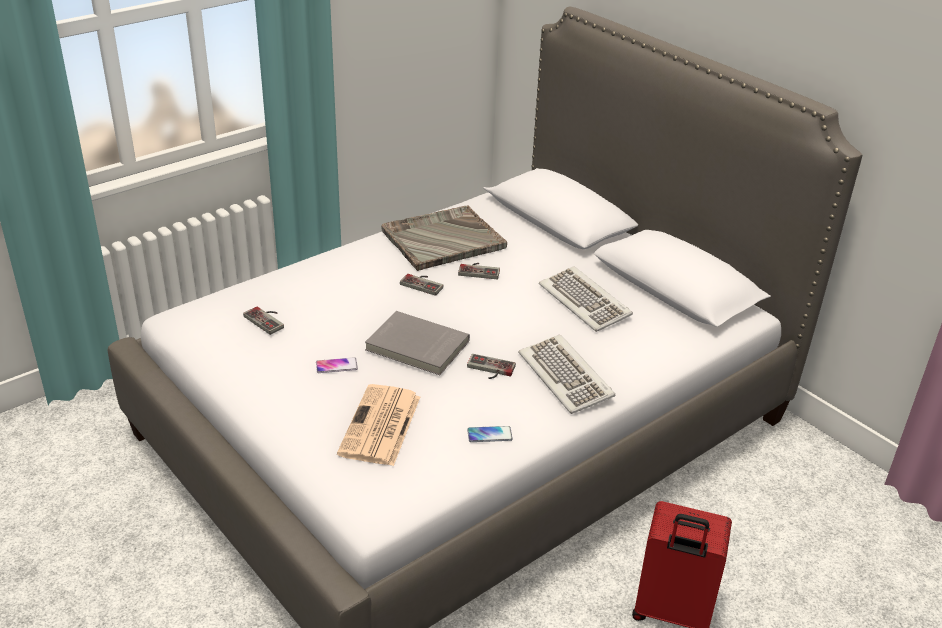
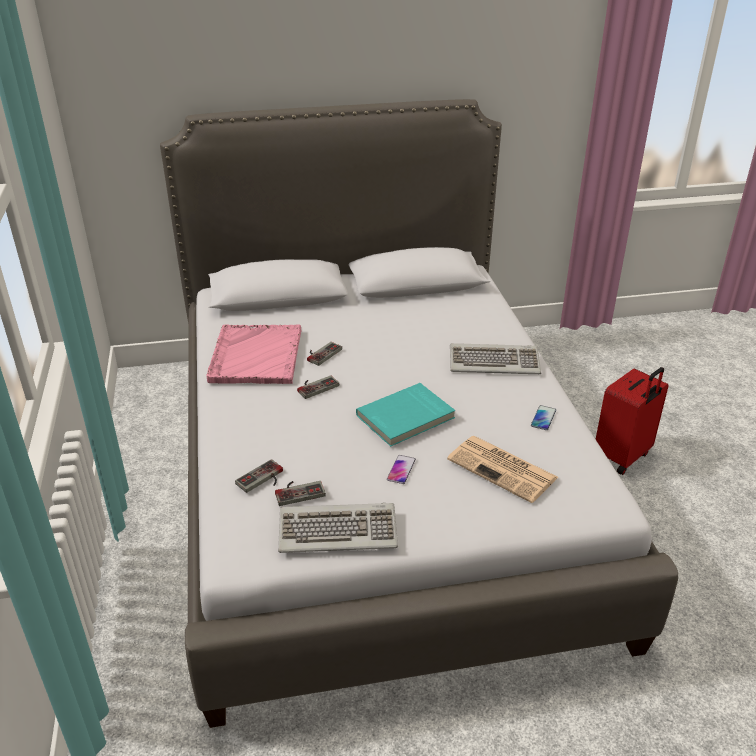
camera: 60 degrees left, 0 degrees up
(416, 346) = (406, 417): grey book -> turquoise book
(442, 240) = (256, 356): grey tray -> pink tray
(489, 370) = (462, 392): game controller -> game controller (263, 480)
(585, 302) = (406, 323): keyboard -> keyboard (338, 530)

